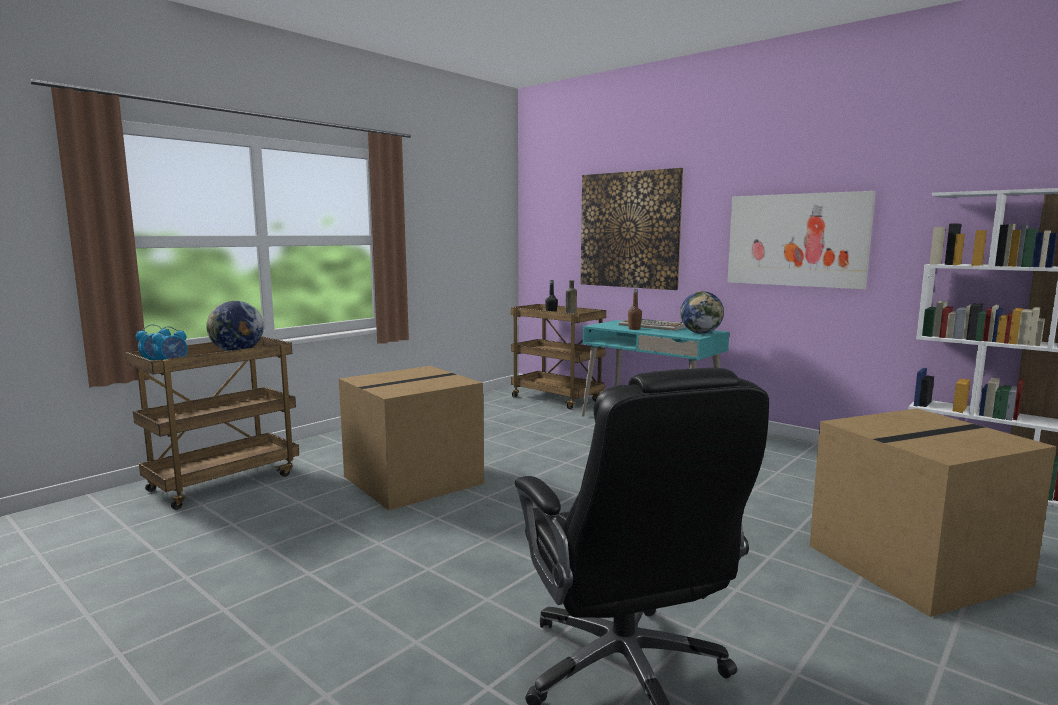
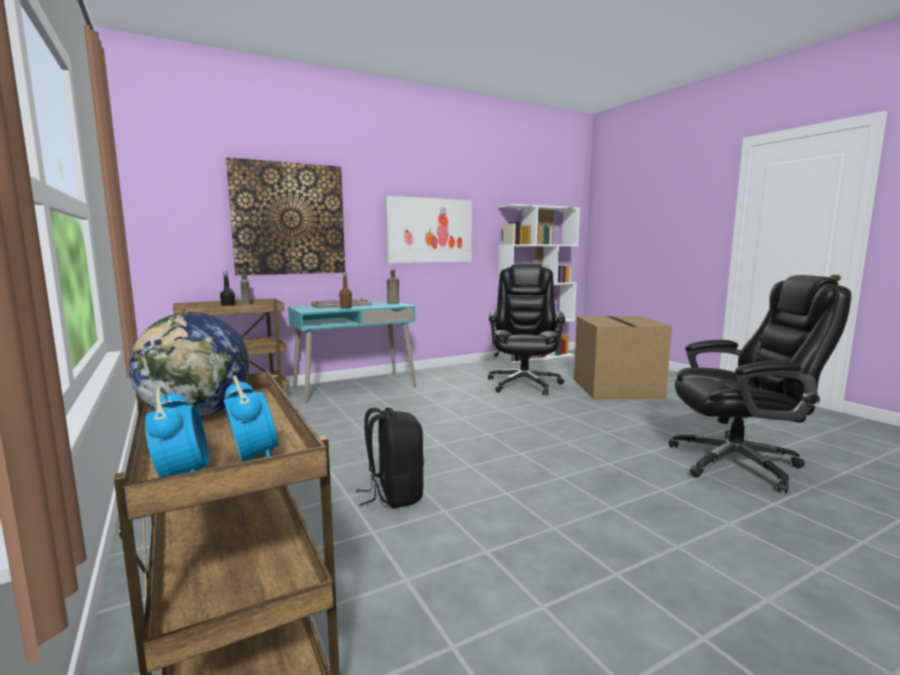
camera: 70 degrees left, 0 degrees up
(413, 479) = (394, 494): cardboard box -> black backpack
(701, 333) = (392, 303): globe -> brown bottle
(806, 492) = (524, 384): none -> black office chair

